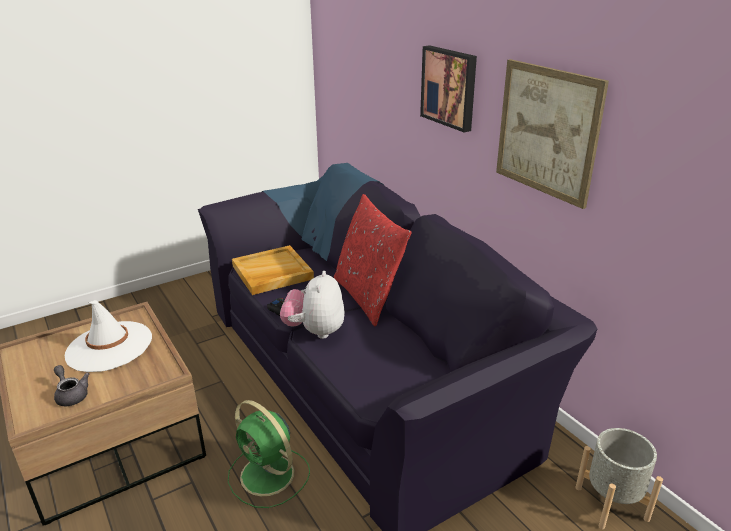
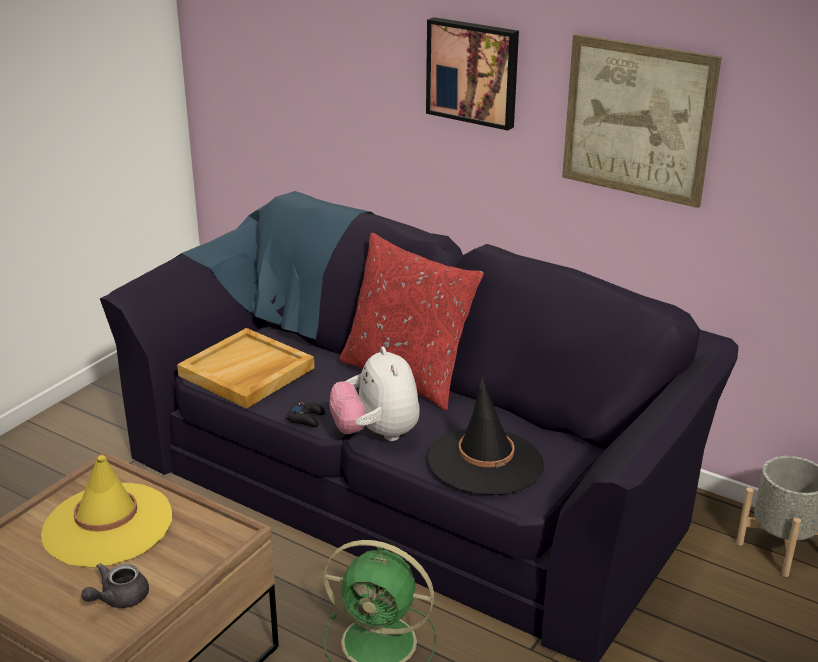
camera: 25 degrees left, 0 degrees up
(71, 394) = (118, 599): grey teapot -> grey teapot turned 75 degrees counterclockwise
(109, 347) = (107, 525): white hat -> yellow hat
(369, 369) = (485, 462): none -> black hat

